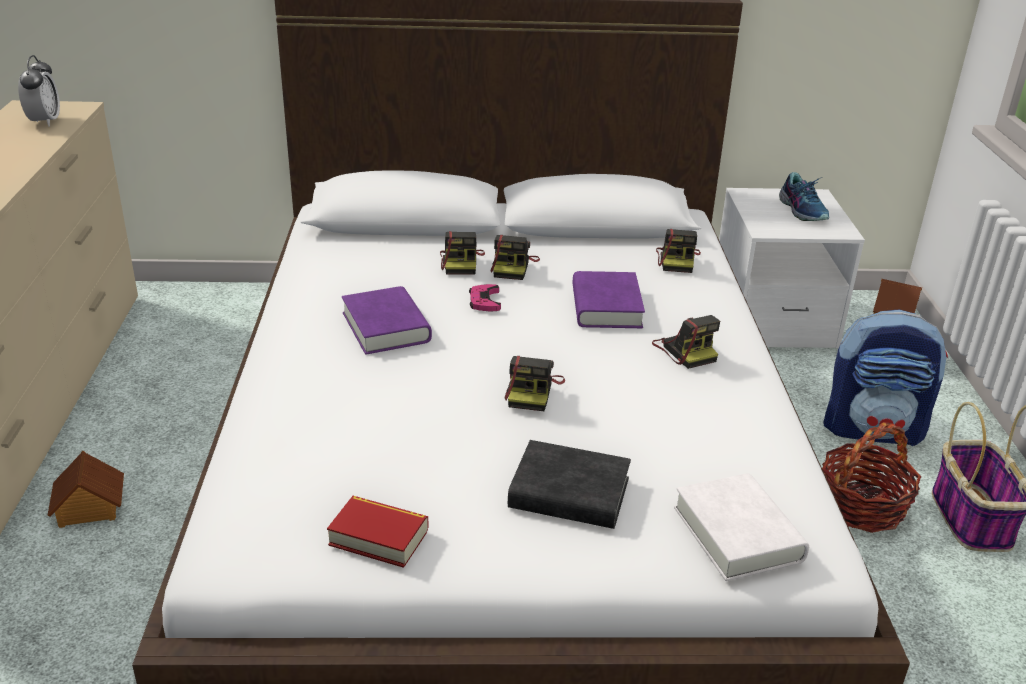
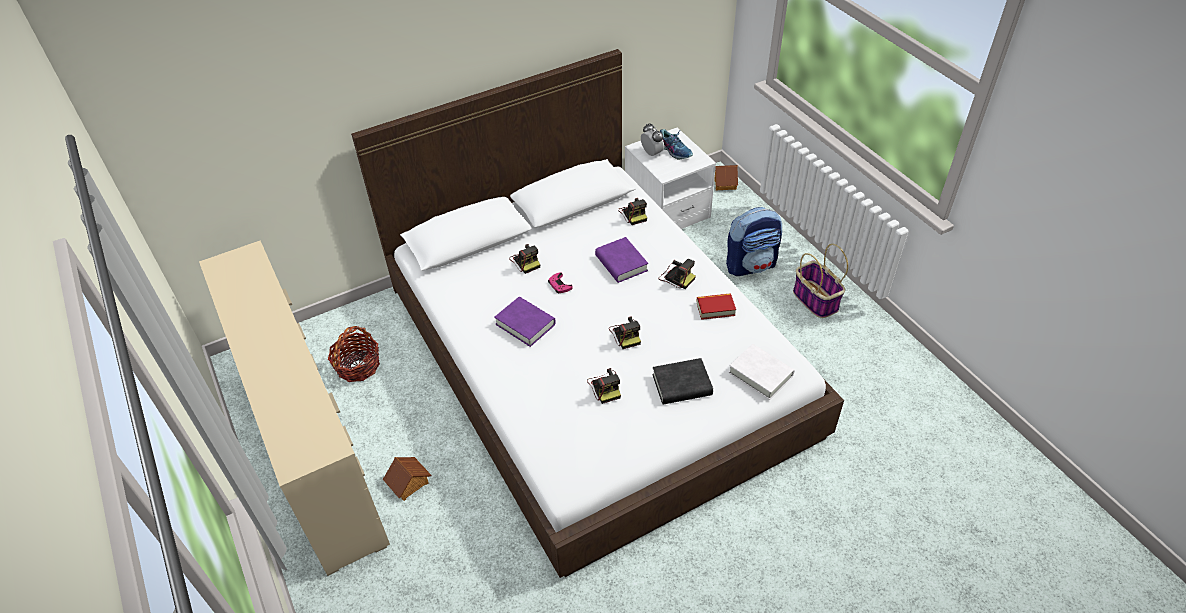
camera: 25 degrees left, 15 degrees up
(44, 122) = (246, 273): alarm clock -> alarm clock (652, 153)
(379, 537) = (622, 445): book -> book (715, 309)
(513, 267) = (555, 253): camera -> camera (605, 387)
(862, 506) = (768, 314): basket -> basket (358, 366)

